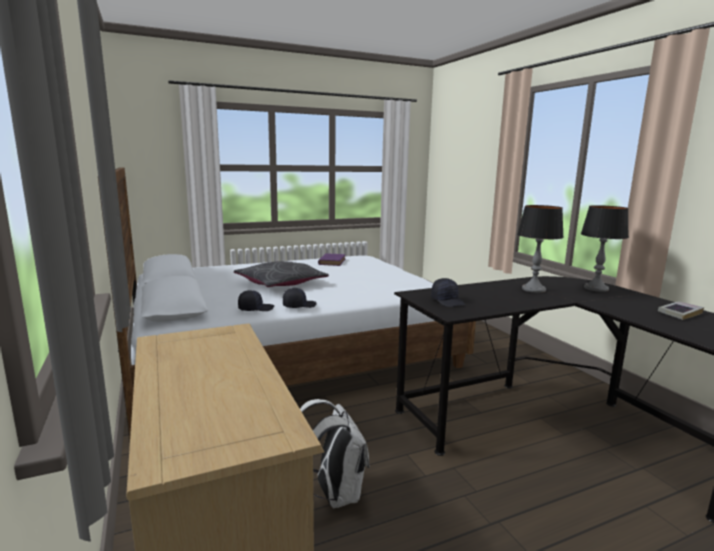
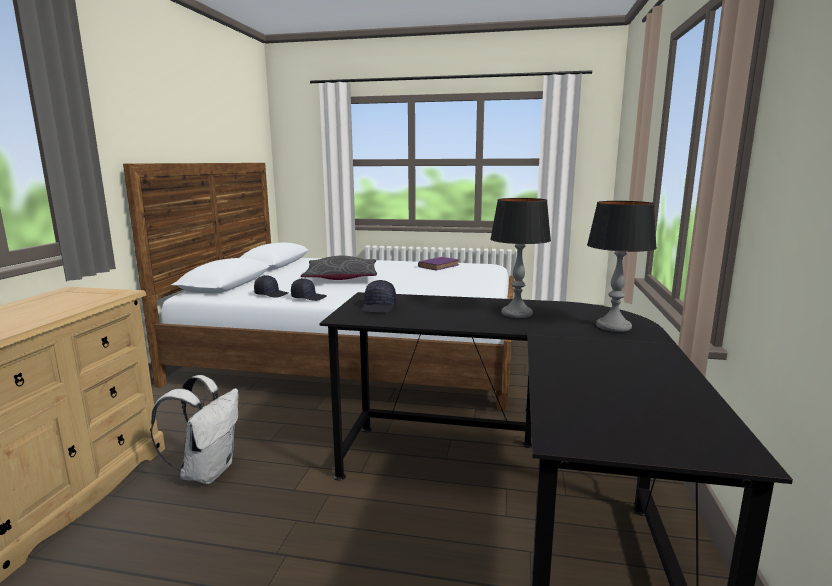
camera: 35 degrees right, 0 degrees up
(679, 313) = (642, 375): book -> none

